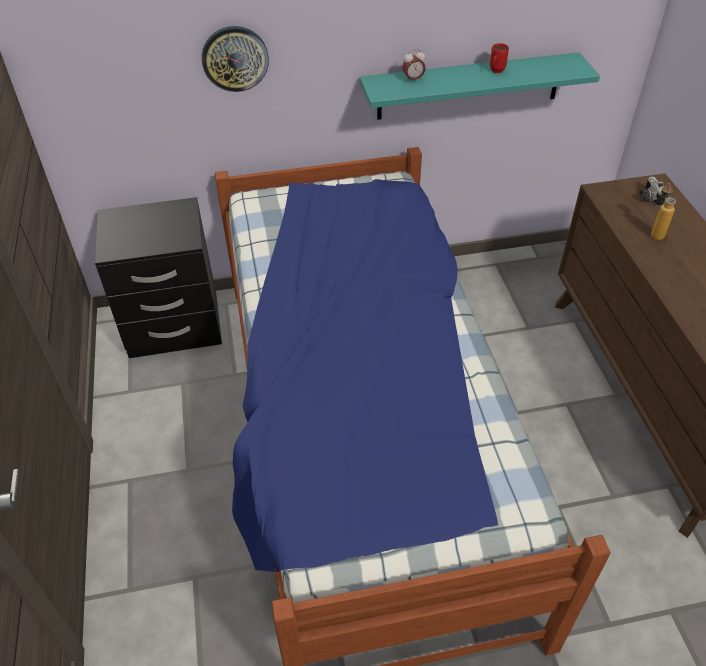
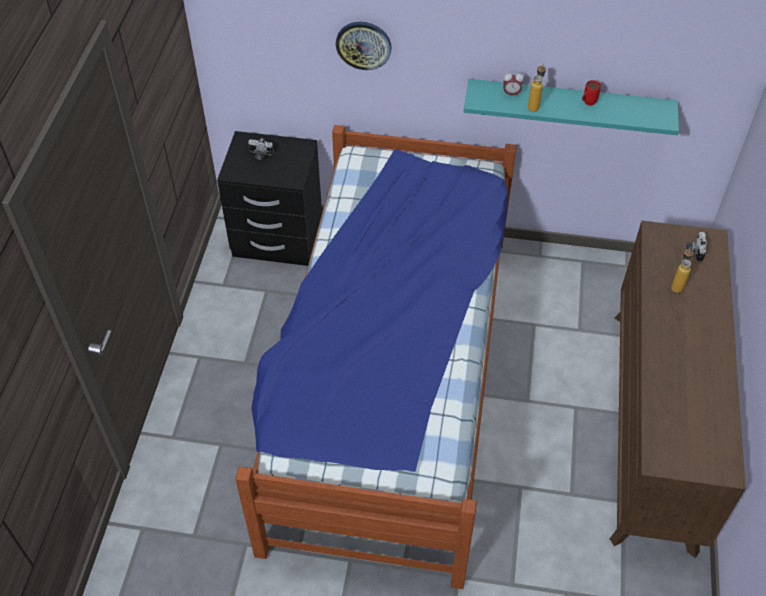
camera: 20 degrees right, 5 degrees up
(137, 226) = (260, 155): none -> camera
(443, 84) = (534, 105): none -> bottle

